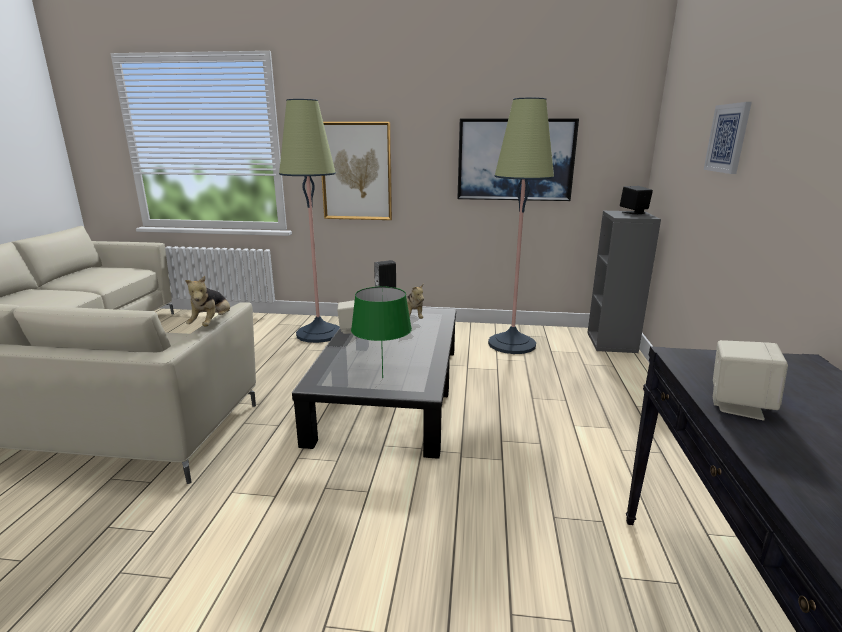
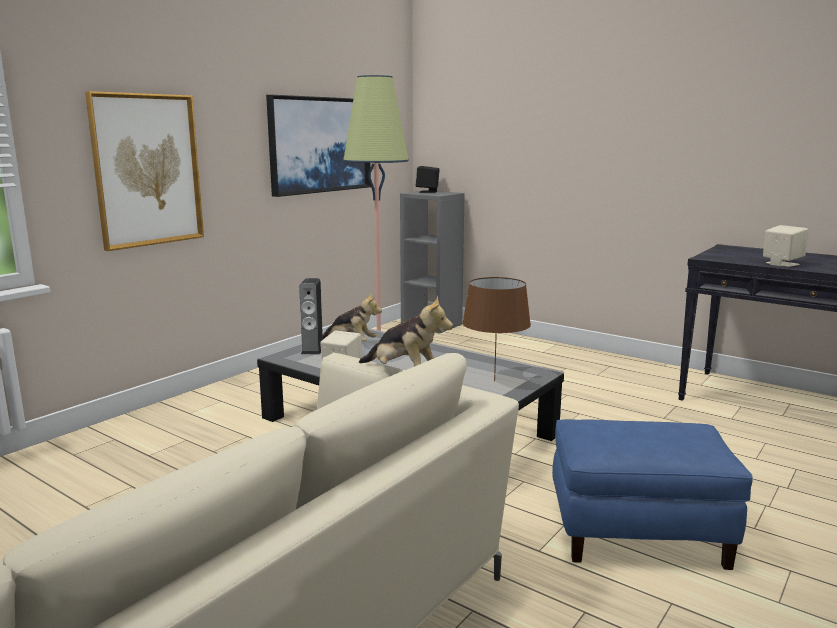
camera: 60 degrees left, 5 degrees down
(280, 540) = (639, 532): none -> blue ottoman
(319, 333) = (174, 433): floor lamp -> none
(382, 378) = (494, 381): green table lamp -> brown table lamp
(728, 138) = (556, 118): picture -> none

